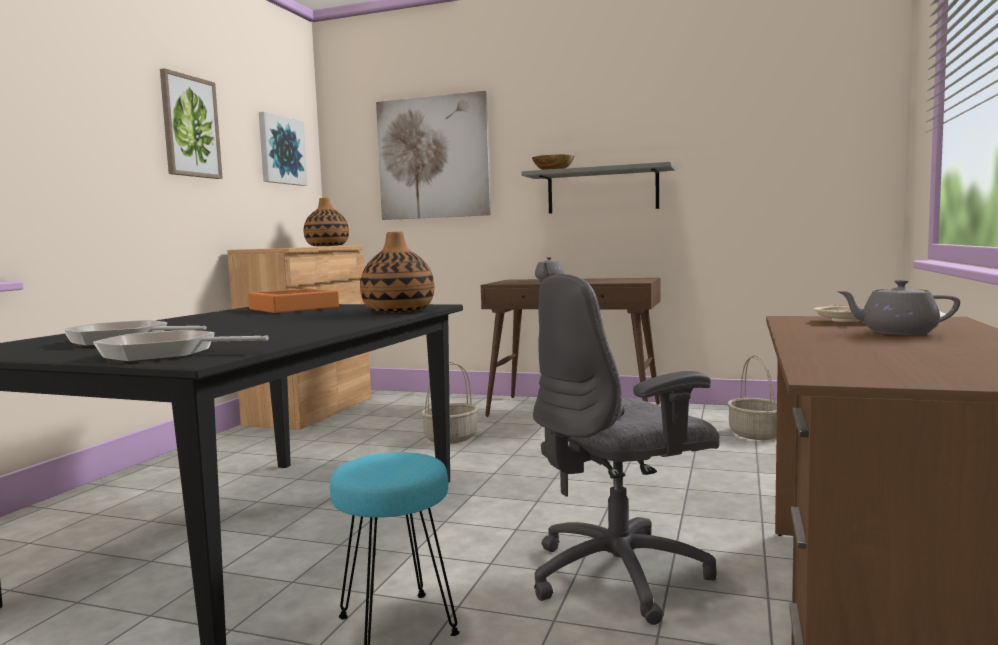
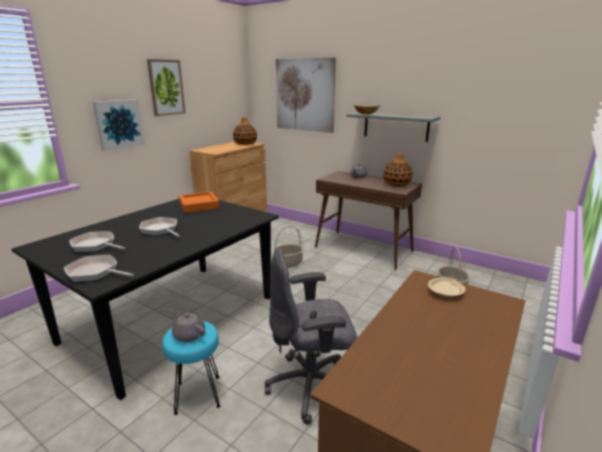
camera: 15 degrees right, 15 degrees up
(249, 324) = (160, 230): none -> frying pan
(281, 150) = (222, 89): picture -> picture (119, 124)
(399, 311) = (238, 223): vase -> vase (397, 184)
(896, 332) = (451, 322): grey teapot -> grey teapot (188, 334)

